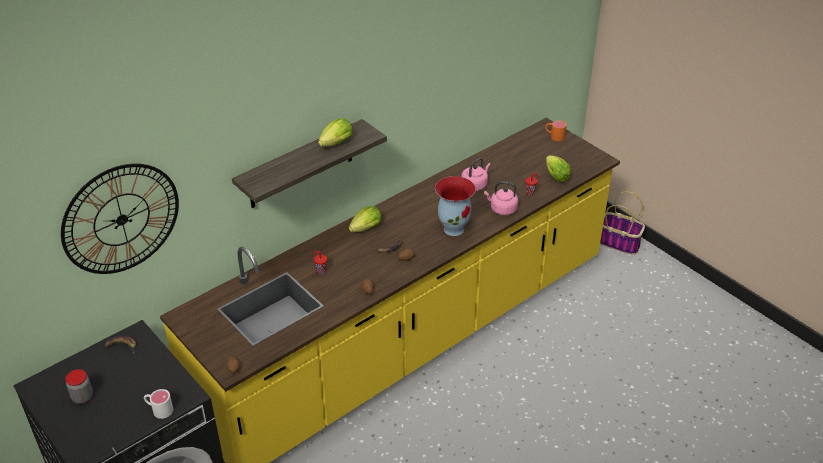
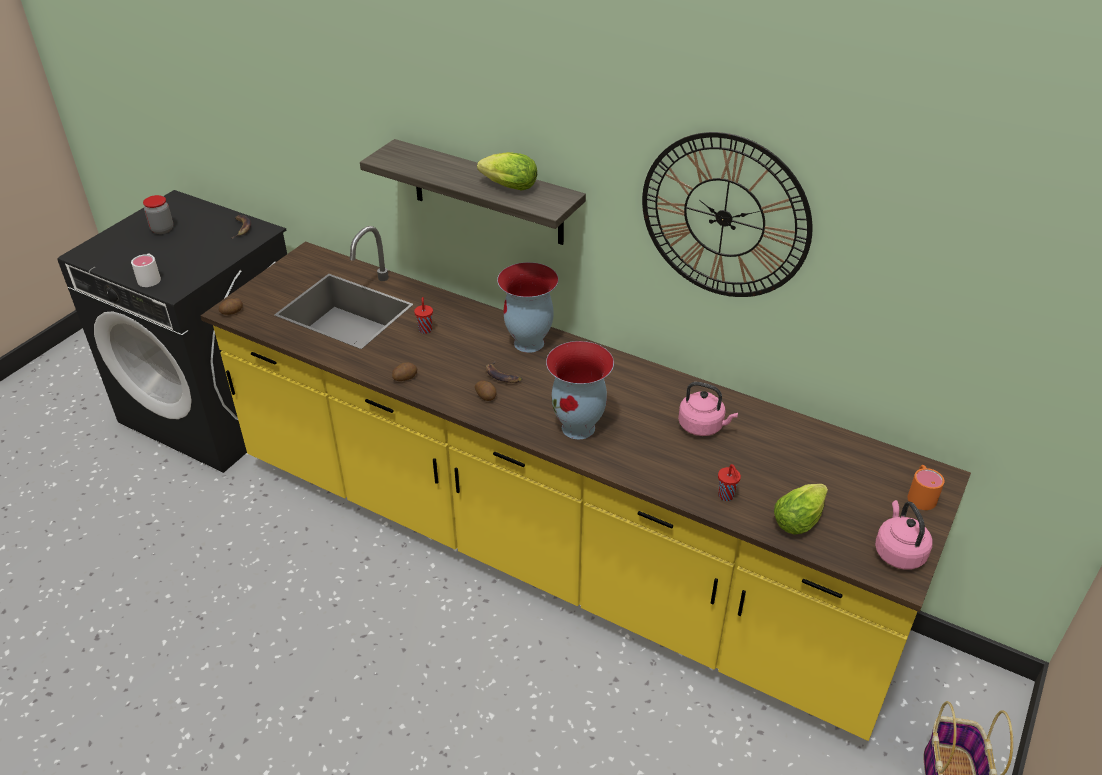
camera: 70 degrees right, 0 degrees up
(121, 219) = (273, 93): wall clock -> wall clock (724, 217)
(364, 229) = (529, 343): lettuce -> vase
(502, 209) = (660, 470): pink kettle -> pink kettle (898, 552)

